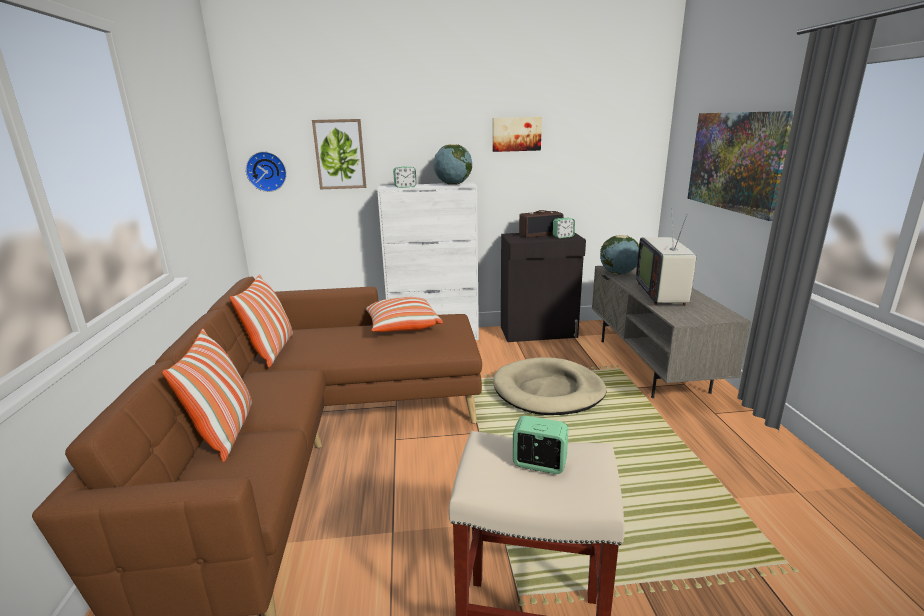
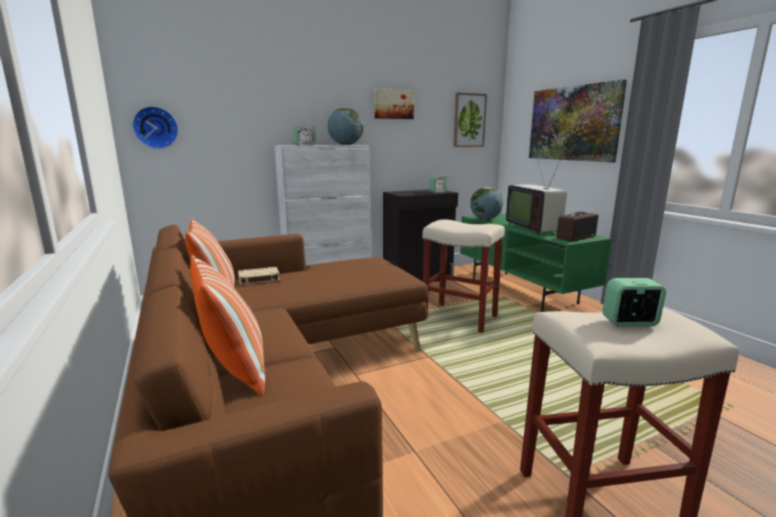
camera: 20 degrees left, 5 degrees down
(323, 331) = (258, 279): none -> beige book
(340, 154) = (235, 114): picture -> picture (469, 120)
(402, 326) = (335, 268): pillow -> none
(540, 234) = (417, 191): radio -> radio (575, 237)
(548, 391) = (460, 317): beige dog bed -> beige stool
(651, 365) = (523, 290): grey tv stand -> green tv stand

